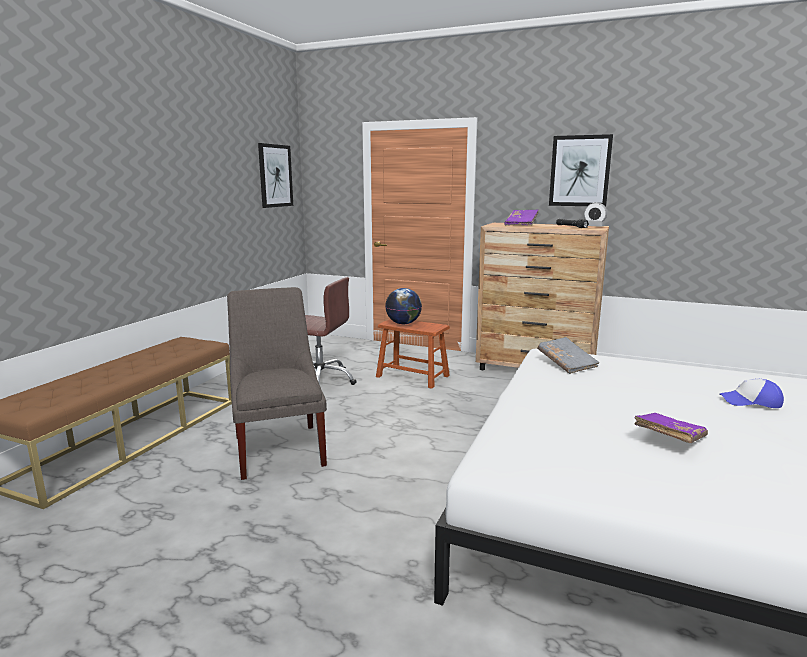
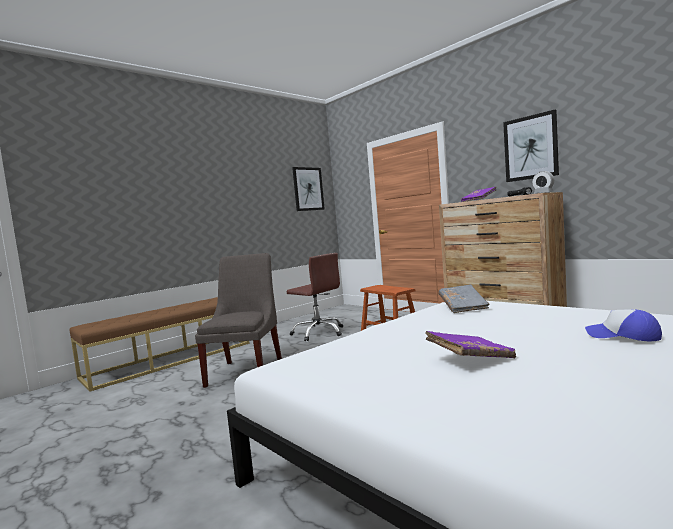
camera: 25 degrees right, 10 degrees down
(403, 323) = (379, 288): globe -> none

